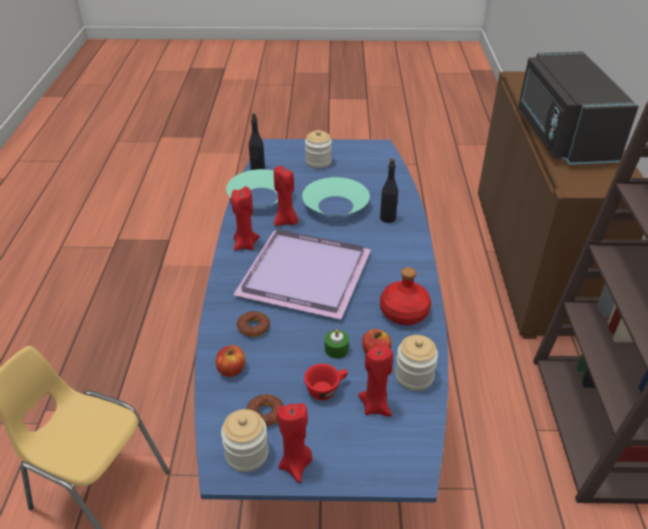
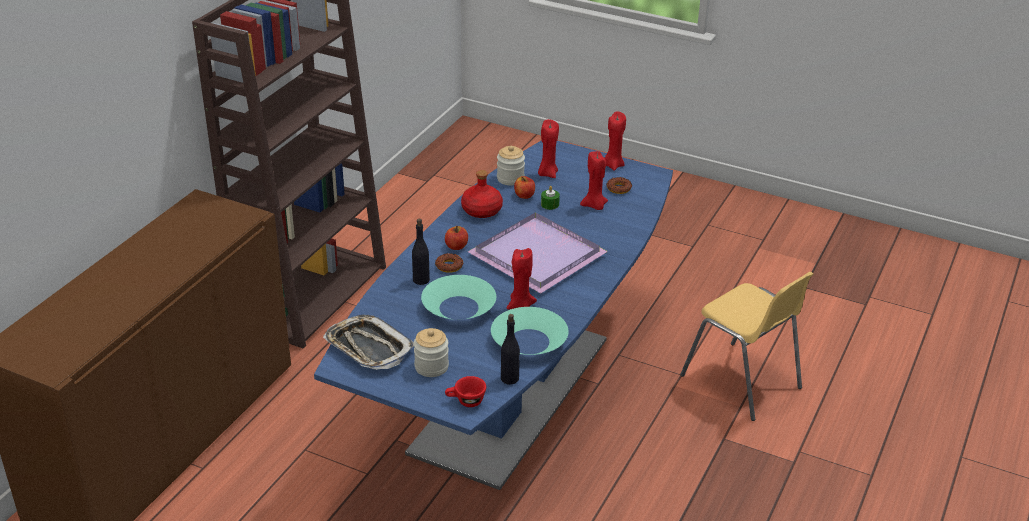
camera: 155 degrees left, 5 degrees down
(231, 369) = (630, 214): apple -> apple (456, 246)
(245, 245) = (573, 295): red candle -> red candle (594, 206)
(247, 454) = (639, 176): jar -> none
(253, 327) = (601, 232): donut -> donut (449, 266)
(326, 389) = (572, 188): red cup -> red cup (465, 401)
(373, 161) = (368, 348): none -> tray
(561, 136) = (165, 266): black microwave -> none

